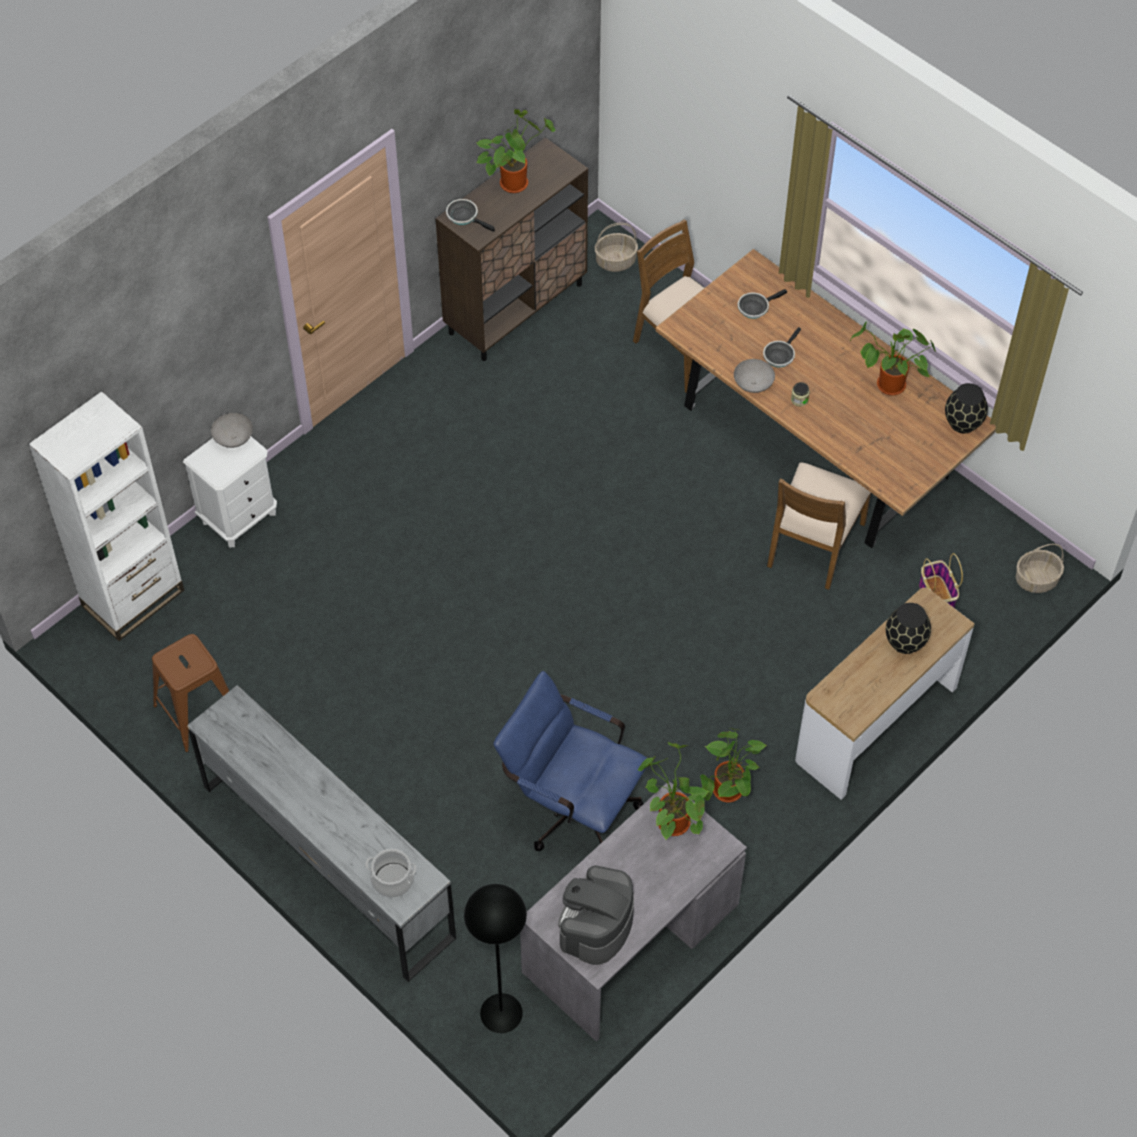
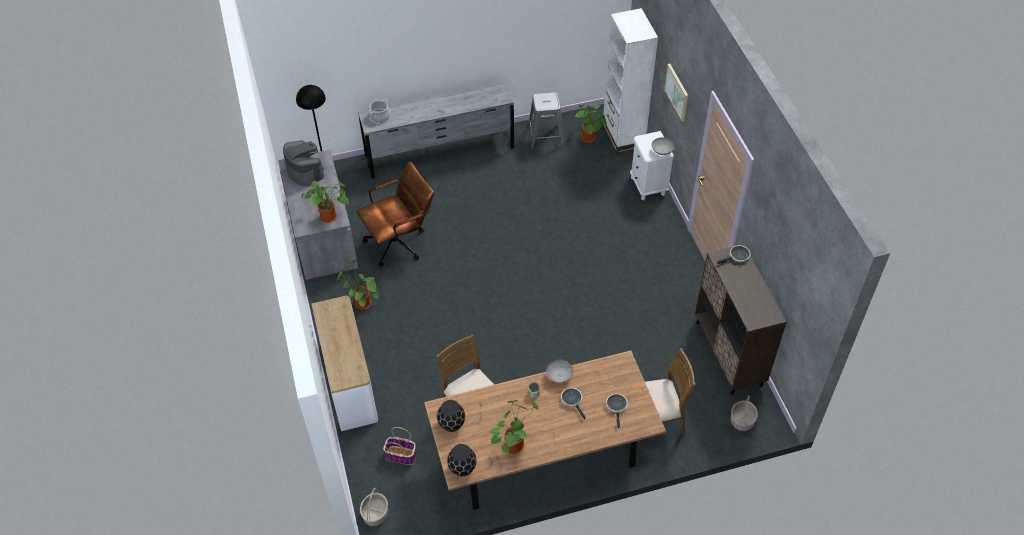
camera: 120 degrees right, 5 degrees down
(188, 360) = (677, 92): none -> picture
(198, 712) = (545, 137): brown stool -> grey stool
(514, 181) = (754, 291): potted plant -> potted plant (589, 139)
(571, 807) = (400, 242): blue office chair -> brown office chair
(904, 641) = (345, 353): black vase -> black vase (452, 424)

